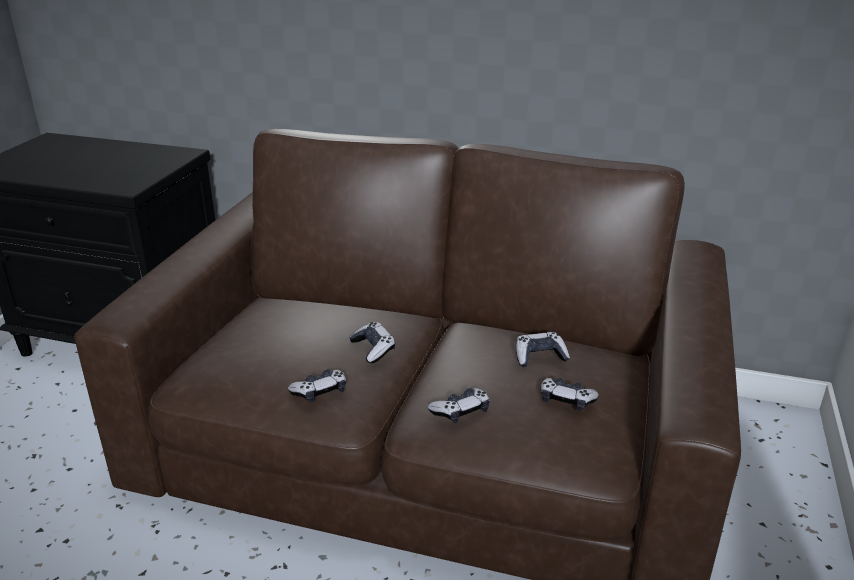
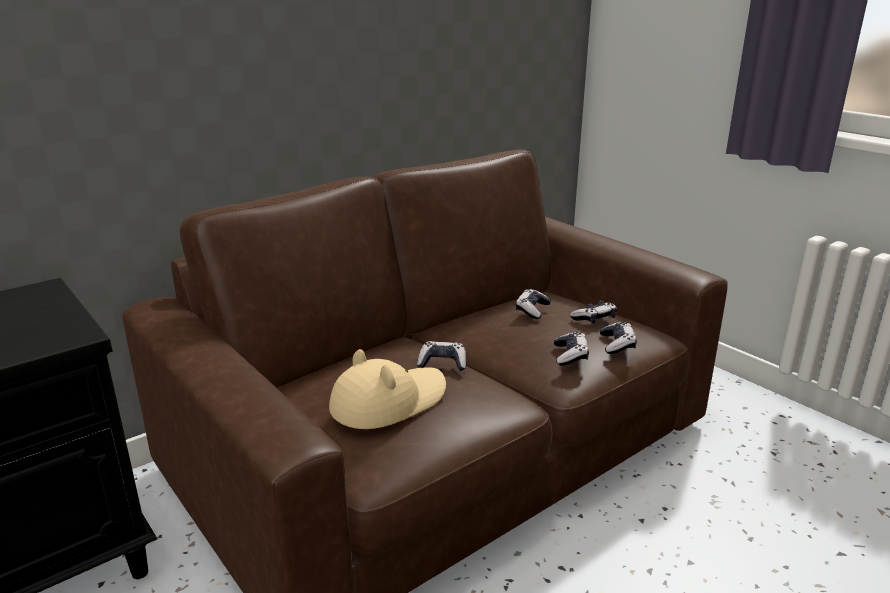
camera: 55 degrees left, 5 degrees down
(275, 347) = (388, 401): none -> beige hat
(320, 392) = (481, 402): game controller -> game controller (617, 344)

